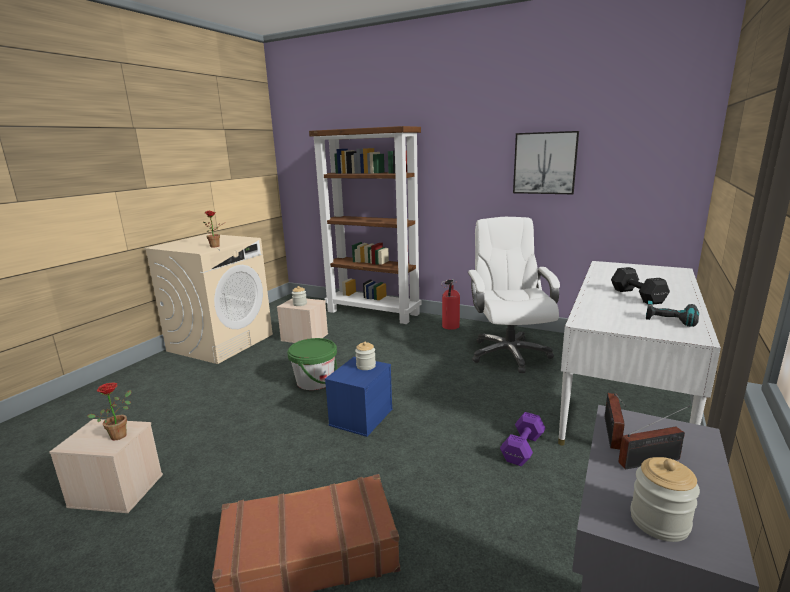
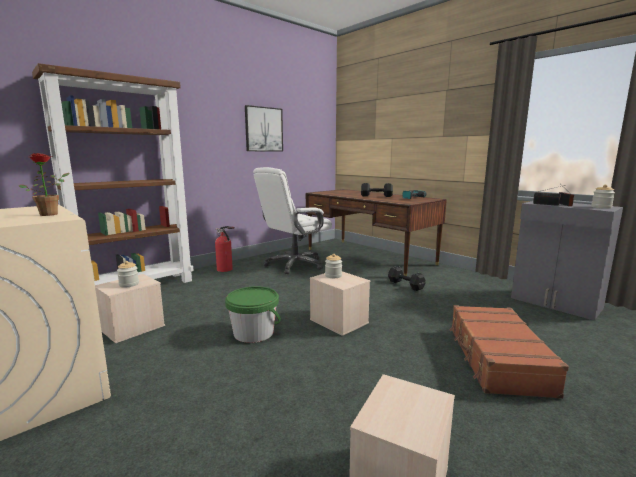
camera: 70 degrees left, 5 degrees down
(120, 434) = (405, 394): potted plant -> none
(361, 416) = (338, 321): blue storage box -> beige storage box
(509, 354) = (294, 265): white office chair -> white office chair turned 60 degrees counterclockwise
(523, 448) = (405, 285): purple dumbbell -> black dumbbell
(624, 395) = (368, 256): white desk -> brown desk

